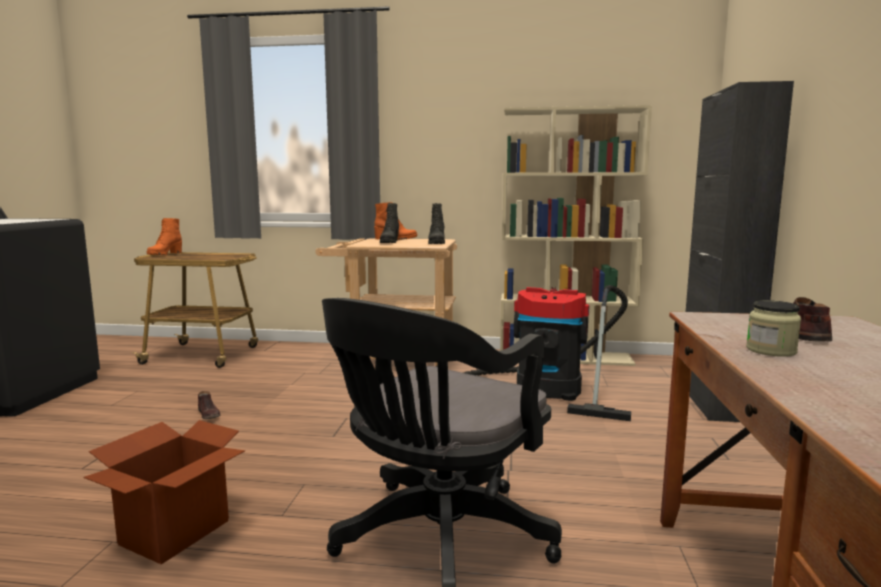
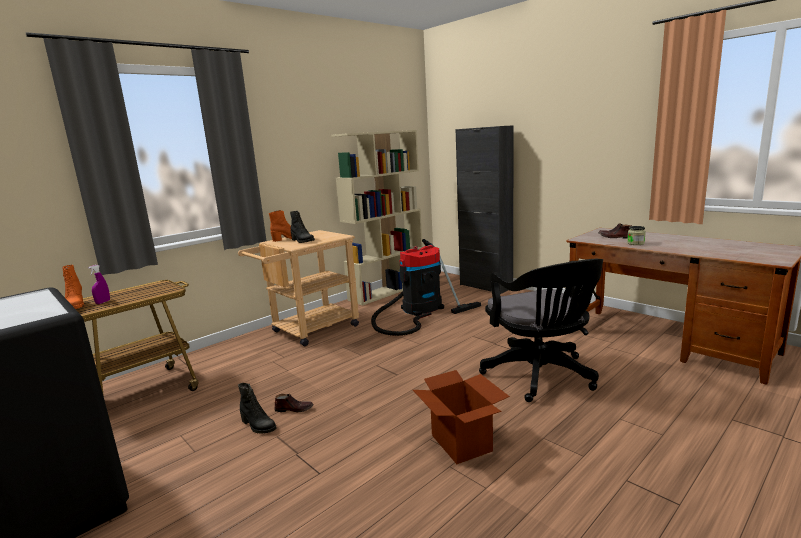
camera: 50 degrees left, 5 degrees up
(180, 256) = (103, 302): none -> purple spray bottle
(436, 243) = (333, 235): black boot -> black boot (258, 426)

